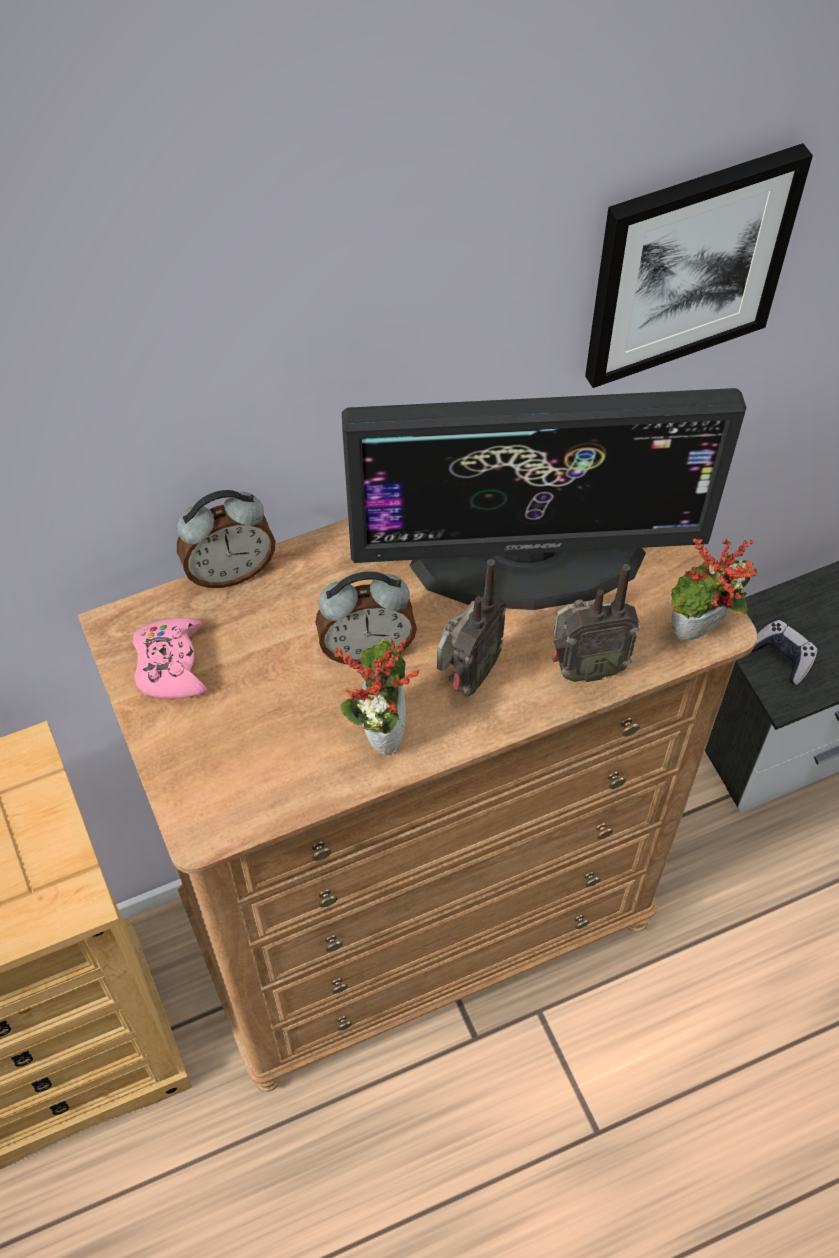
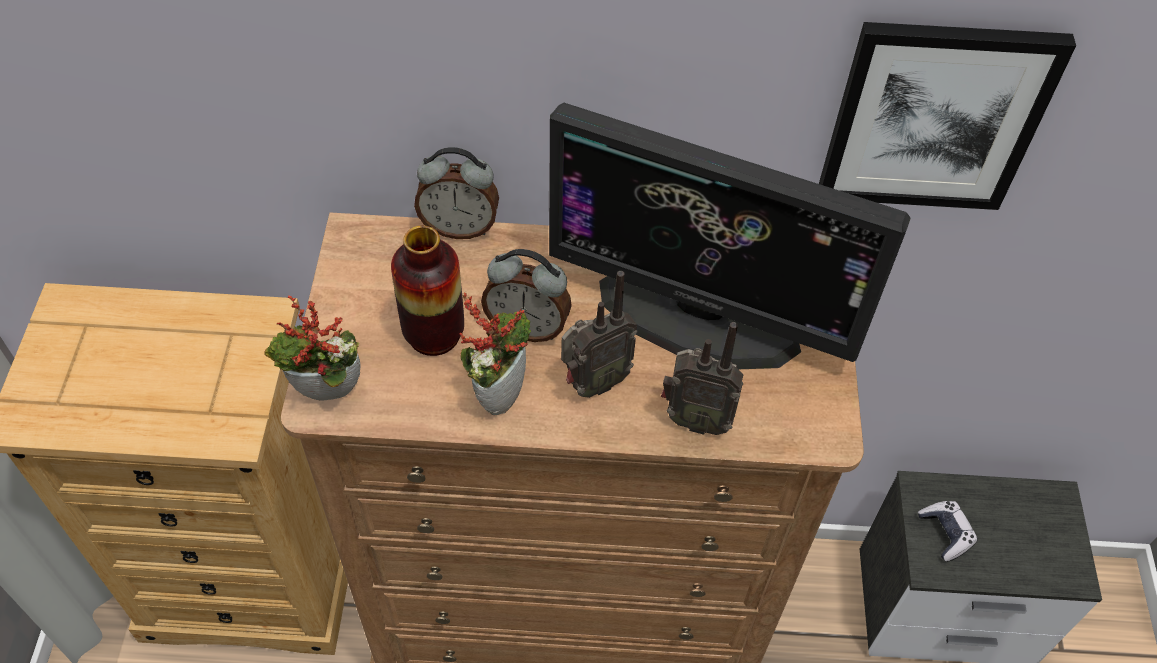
camera: 25 degrees right, 5 degrees down
(171, 665) = (372, 276): pink game controller -> none
(276, 699) = (434, 334): none -> vase
(699, 634) = (810, 435): potted plant -> potted plant (326, 397)

